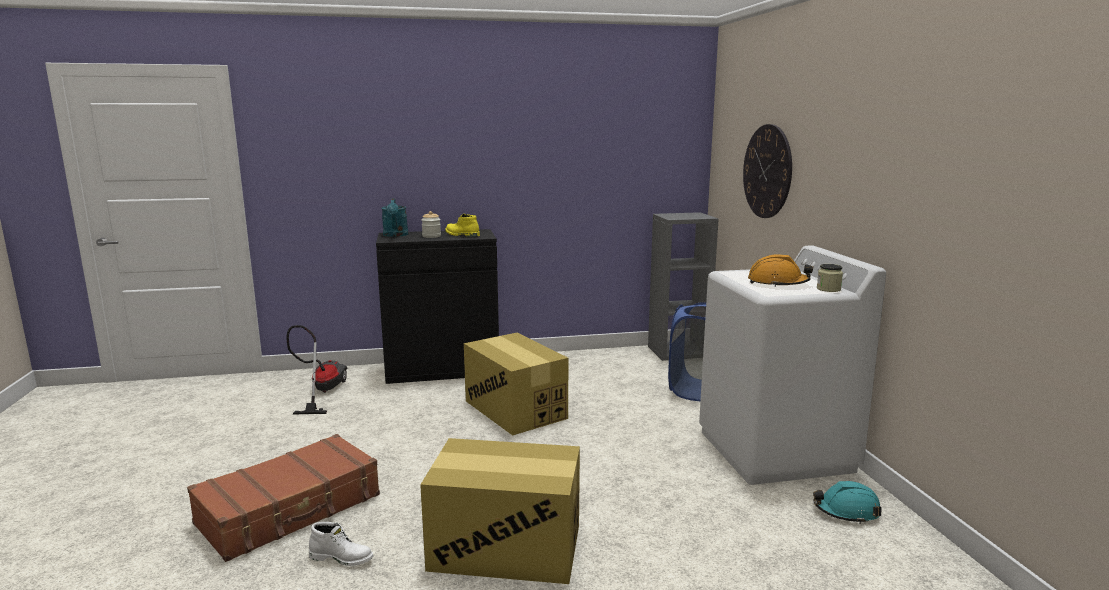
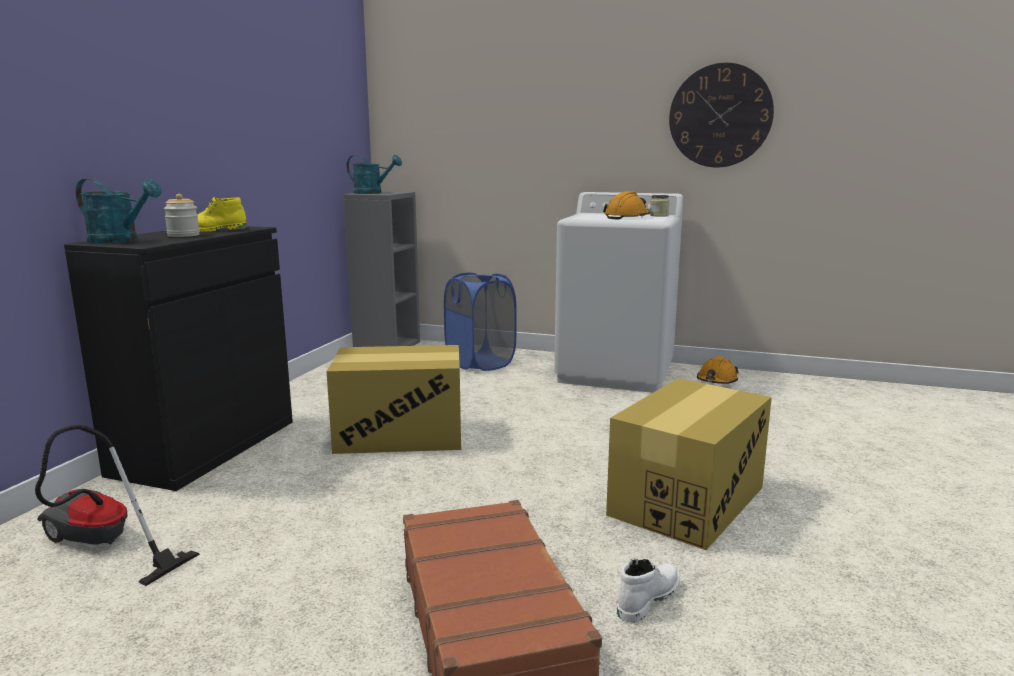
camera: 60 degrees left, 0 degrees up
(673, 215) = (372, 193): none -> turquoise watering can
(767, 171) = (491, 134): wall clock -> wall clock (720, 116)
(846, 511) = (716, 381): turquoise hard hat -> orange hard hat

